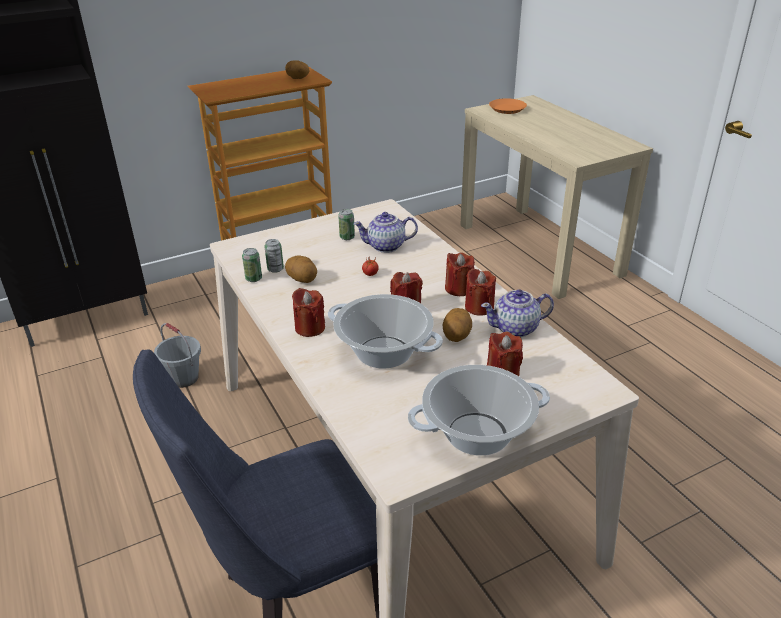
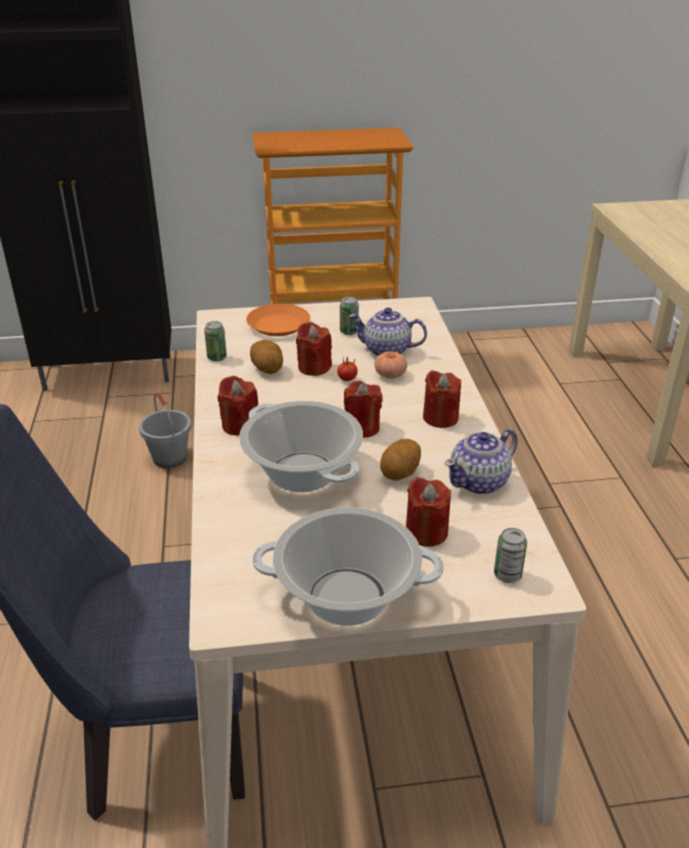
camera: 20 degrees right, 0 degrees up
(275, 269) = (246, 352): can -> can (507, 575)
(297, 79) = (376, 139): potato -> none
(401, 264) = (390, 375): none -> tomato
(479, 307) = (450, 445): red candle -> red candle (314, 367)
(507, 109) = (647, 212): orange plate -> orange plate (279, 325)
(516, 328) = (480, 482): teapot -> teapot turned 45 degrees counterclockwise

